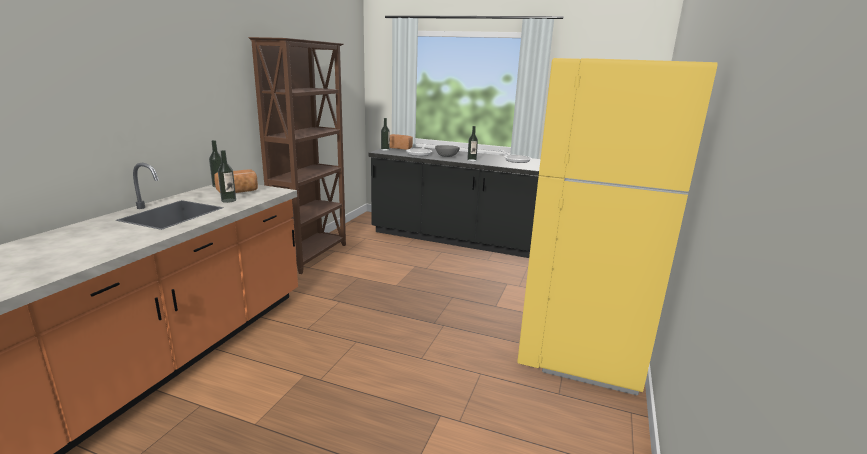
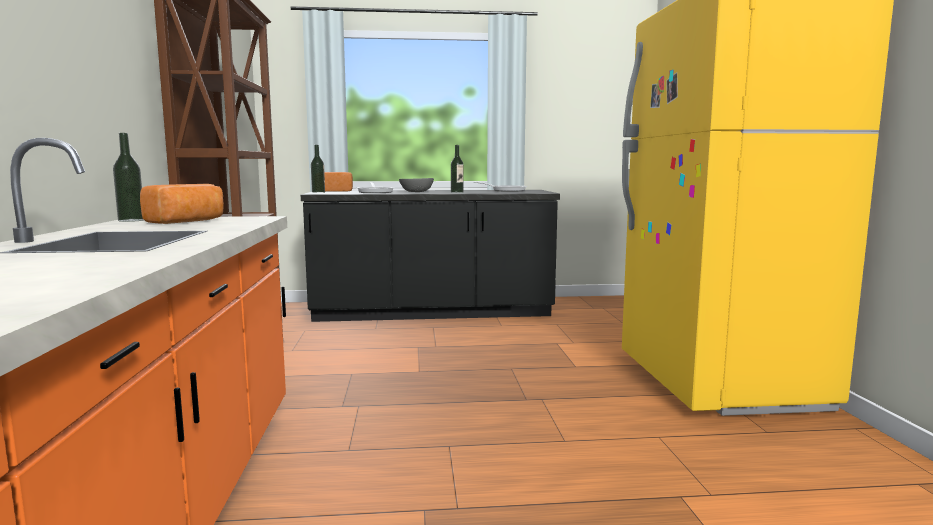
camera: 25 degrees left, 10 degrees down
(228, 200) = (196, 226): bottle -> none

